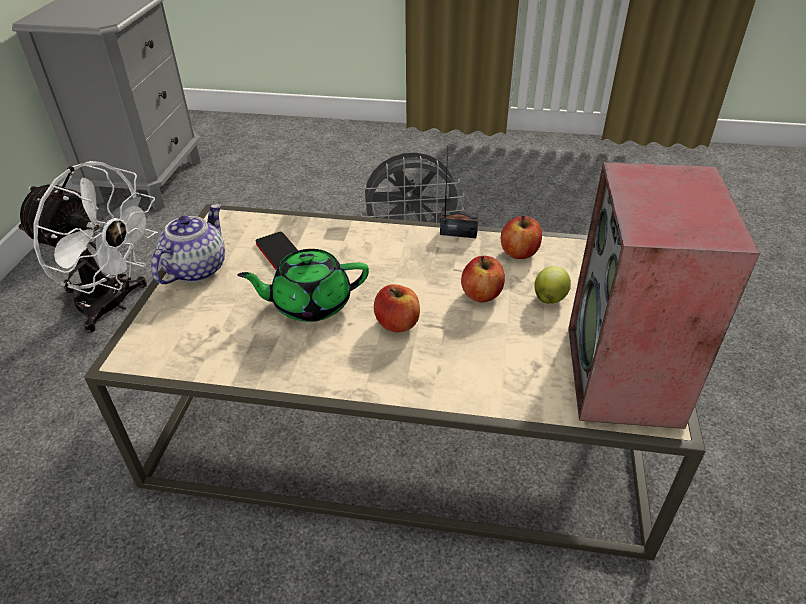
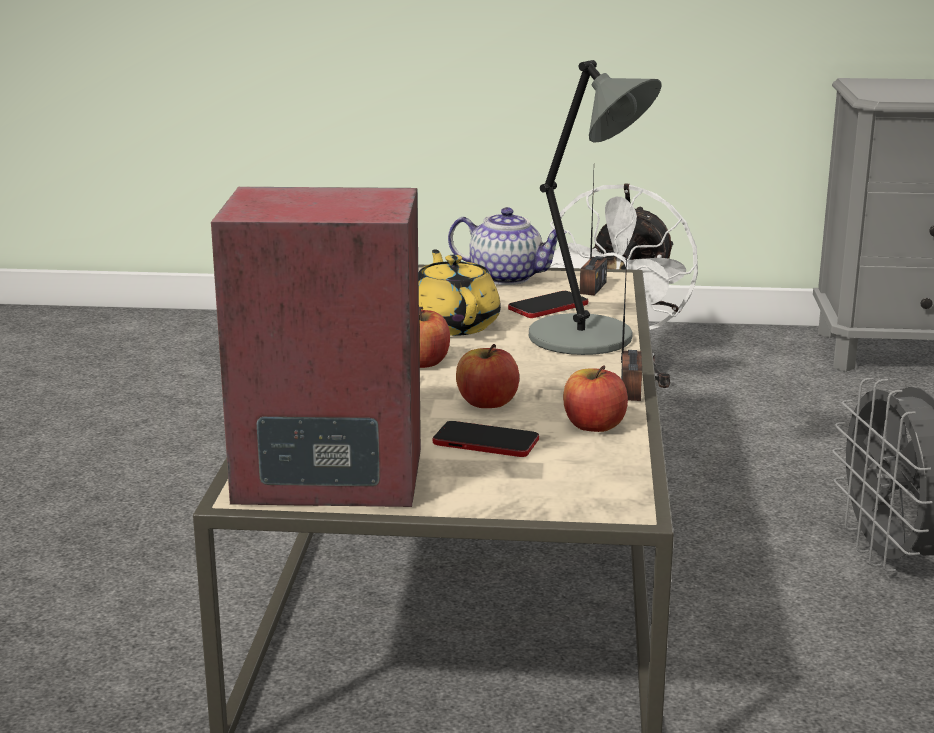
camera: 85 degrees right, 20 degrees down
(242, 229) = (592, 288): none -> radio
(310, 303) = (453, 325): green teapot -> yellow teapot
(358, 241) = (586, 339): none -> grey table lamp
(550, 298) = (485, 441): apple -> phone

